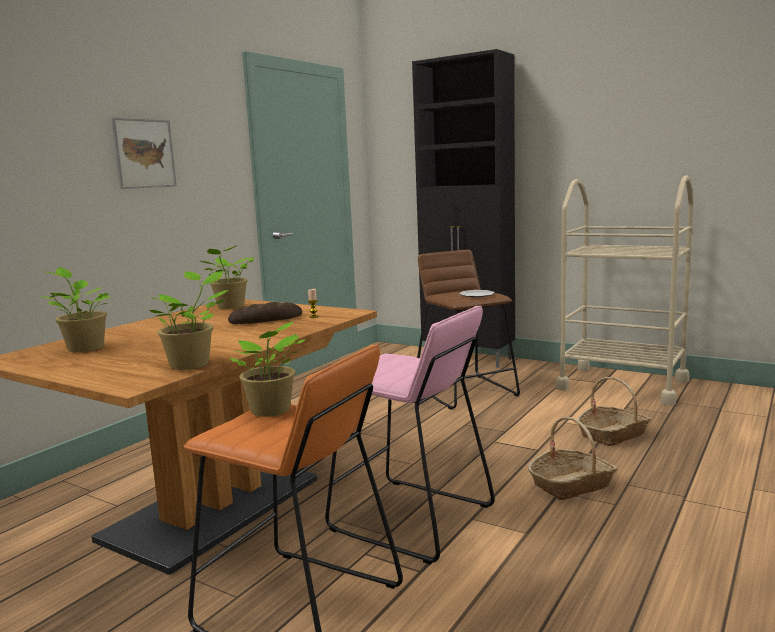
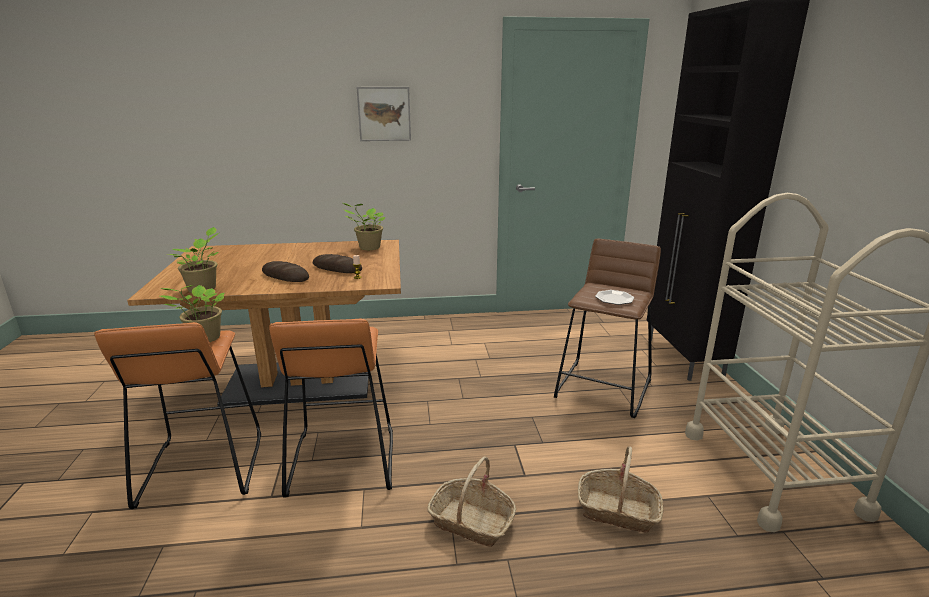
camera: 50 degrees right, 10 degrees up
(84, 348) = (231, 255): potted plant -> none
(239, 335) = (285, 276): none -> bread
(410, 519) = (342, 460): pink stool -> orange stool

